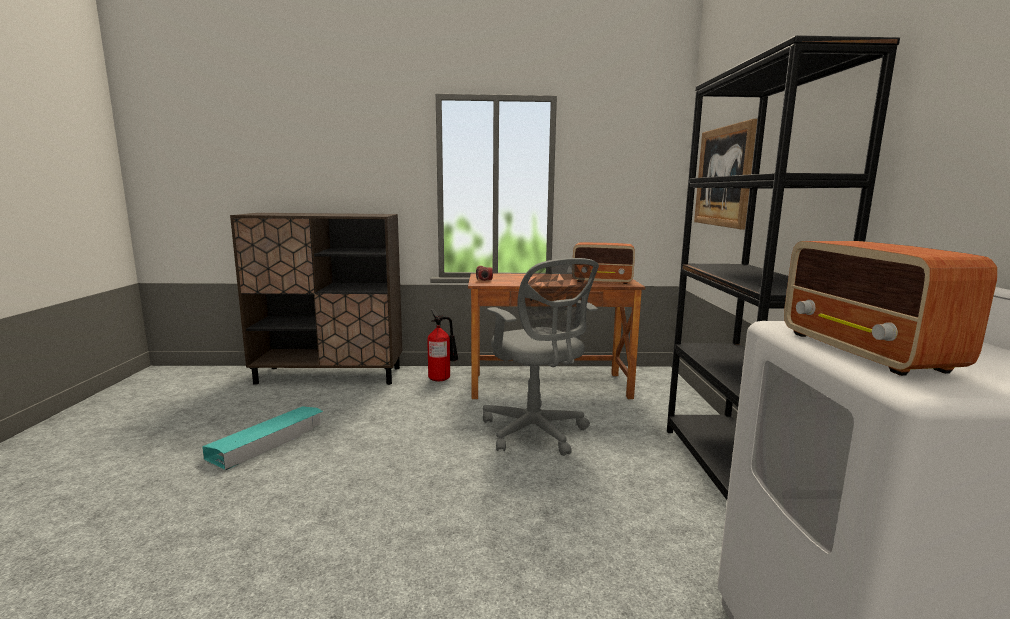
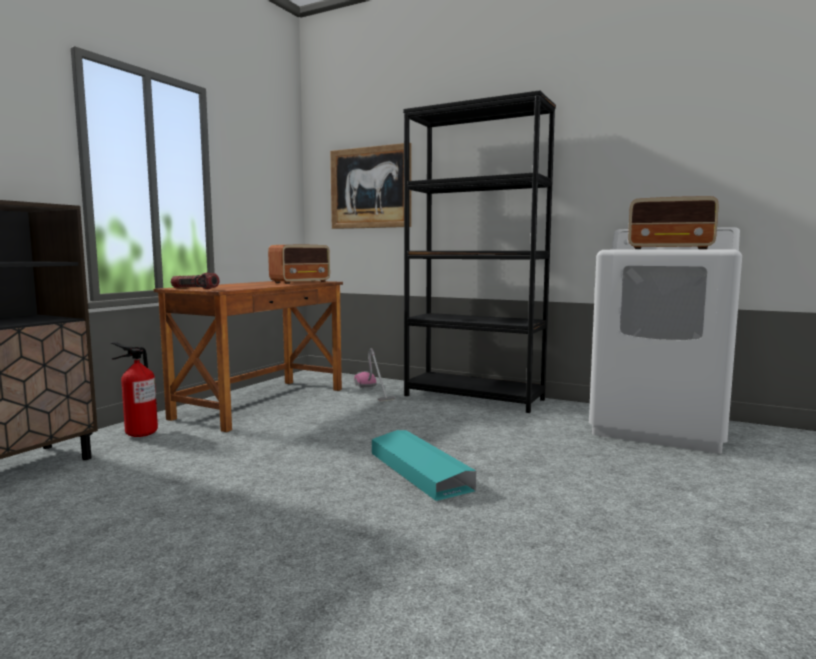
camera: 60 degrees left, 5 degrees down
(268, 441) = (105, 553): turquoise storage box -> turquoise storage box (419, 471)
(536, 433) = (342, 426): grey office chair -> none
(654, 413) = (373, 391): none -> vacuum cleaner

